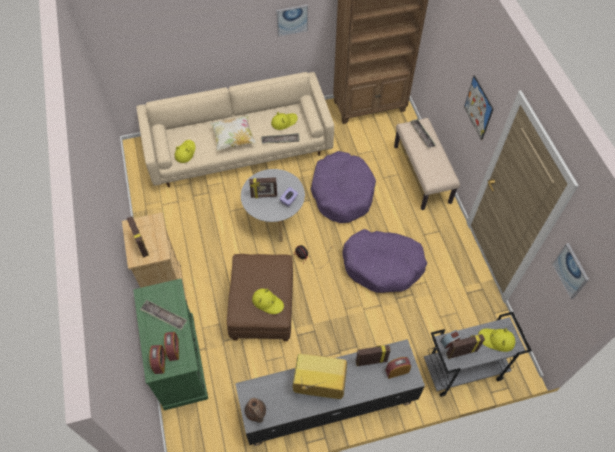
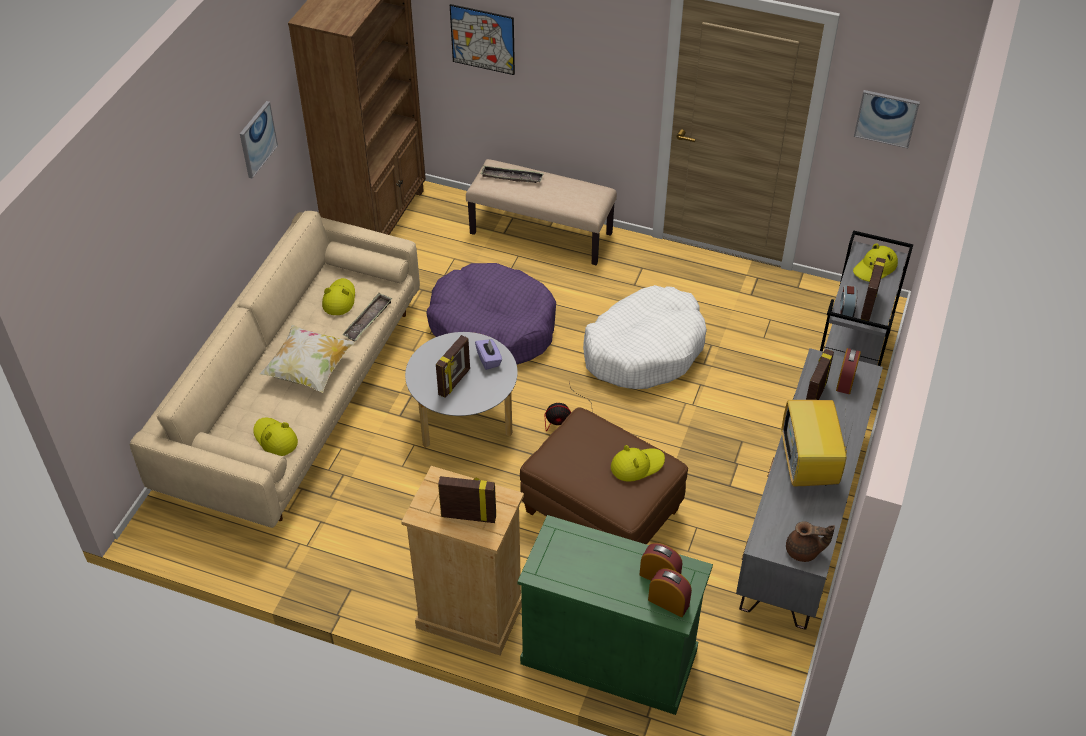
camera: 55 degrees left, 10 degrees down
(164, 316) = (596, 563): tray -> none
(318, 384) = (809, 466): television -> television turned 45 degrees counterclockwise
(382, 265) = (644, 349): purple dog bed -> white dog bed
(478, 108) = (597, 63): picture -> picture (482, 39)

